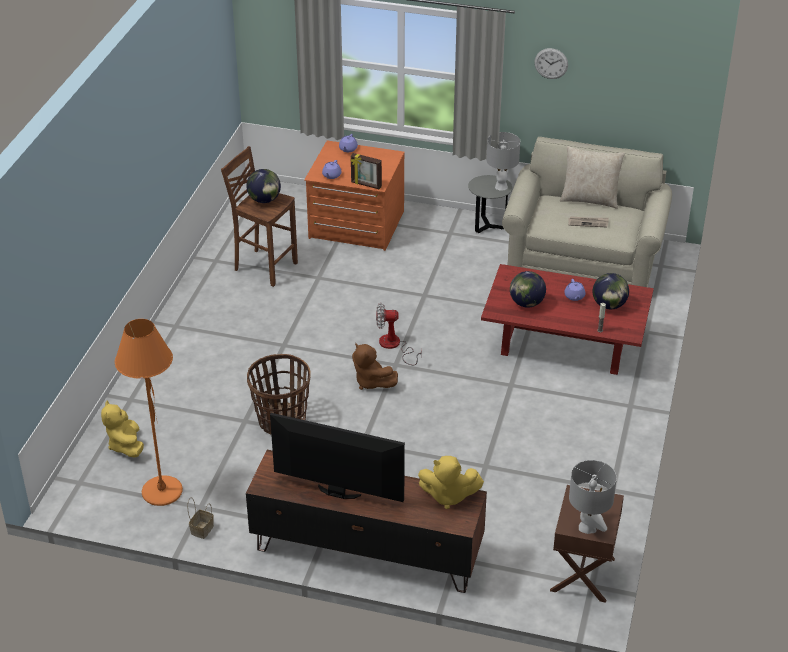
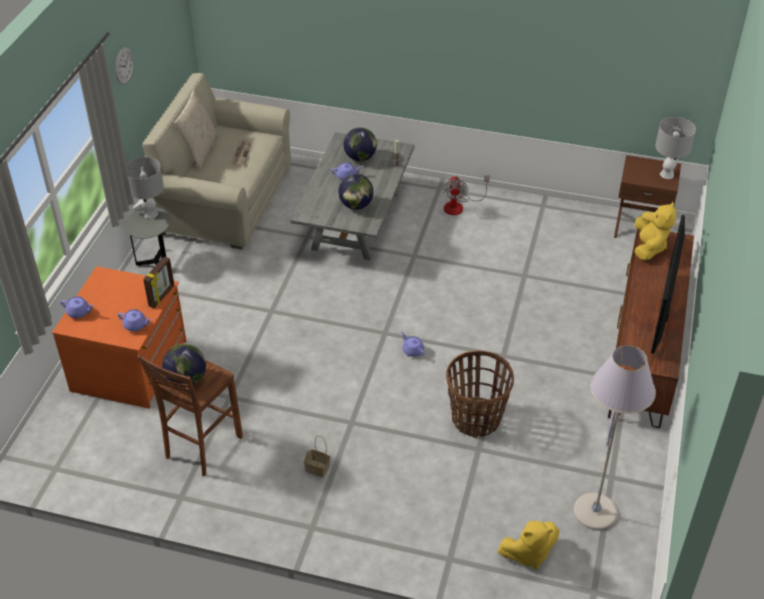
camera: 90 degrees left, 5 degrees up
(162, 491) = (595, 512): orange floor lamp -> grey floor lamp
(202, 529) = (641, 473): basket -> basket (316, 468)
(371, 382) = (412, 350): brown plush toy -> purple teapot
(394, 346) = (355, 333): fan -> fan (459, 206)
(564, 344) = (355, 220): red coffee table -> grey coffee table

